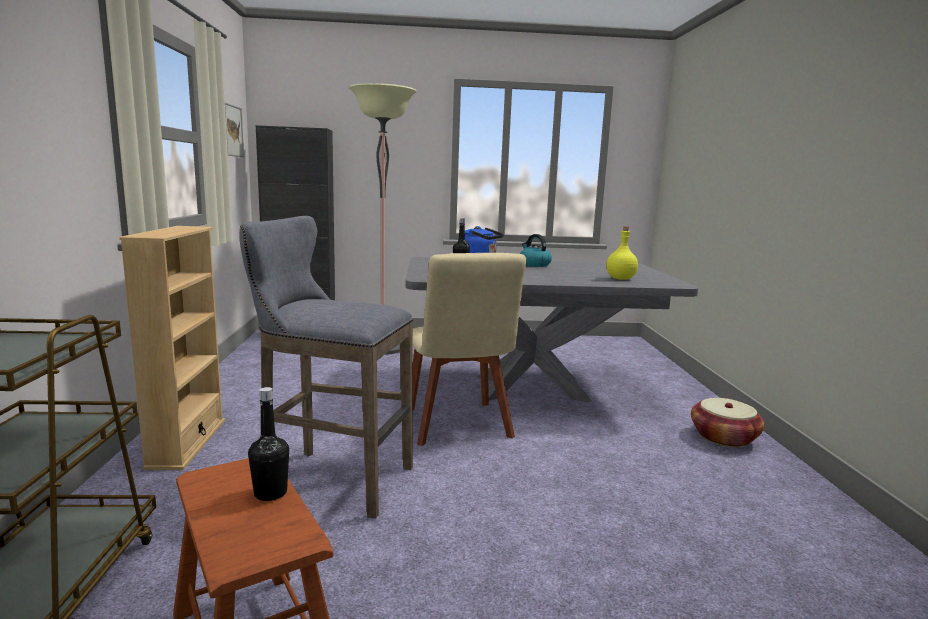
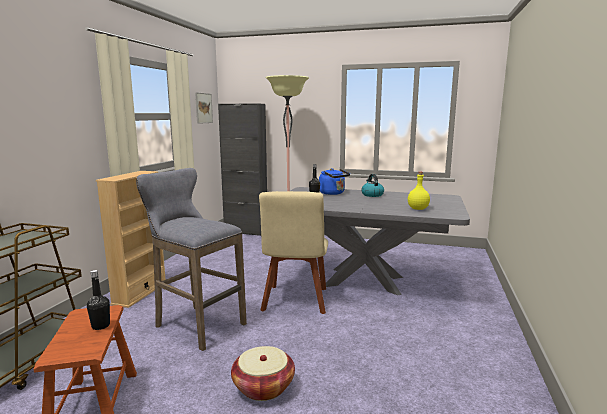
camera: 20 degrees right, 0 degrees up
(723, 437) = (482, 334): basket -> basket (263, 387)

